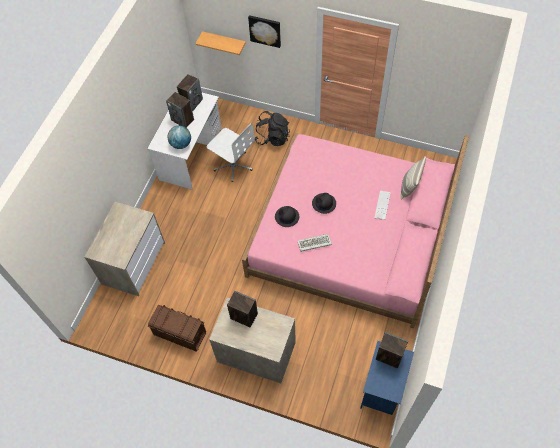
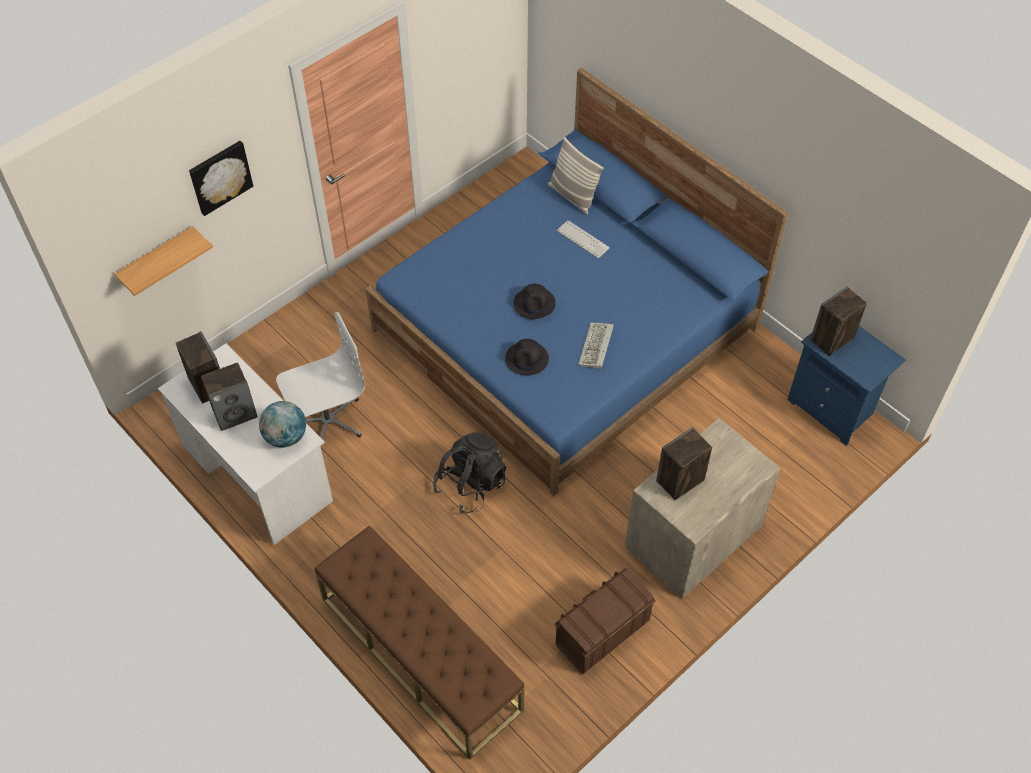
camera: 65 degrees left, 5 degrees down
(133, 262) = (420, 653): dresser -> brown bench
(272, 137) = (315, 343): black backpack -> black backpack (471, 485)
(350, 235) = (566, 328): pink bed -> blue bed

